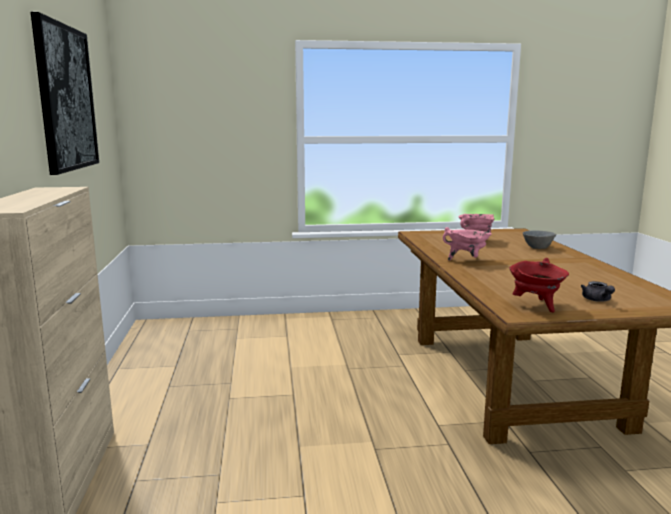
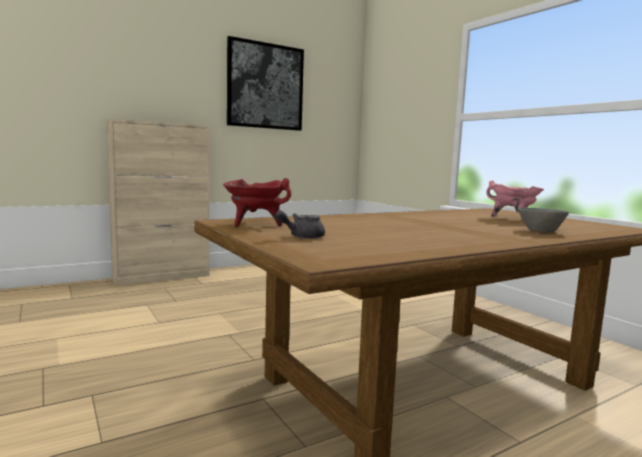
camera: 65 degrees right, 5 degrees down
(467, 260) = (404, 216): pink cooking pot -> none

